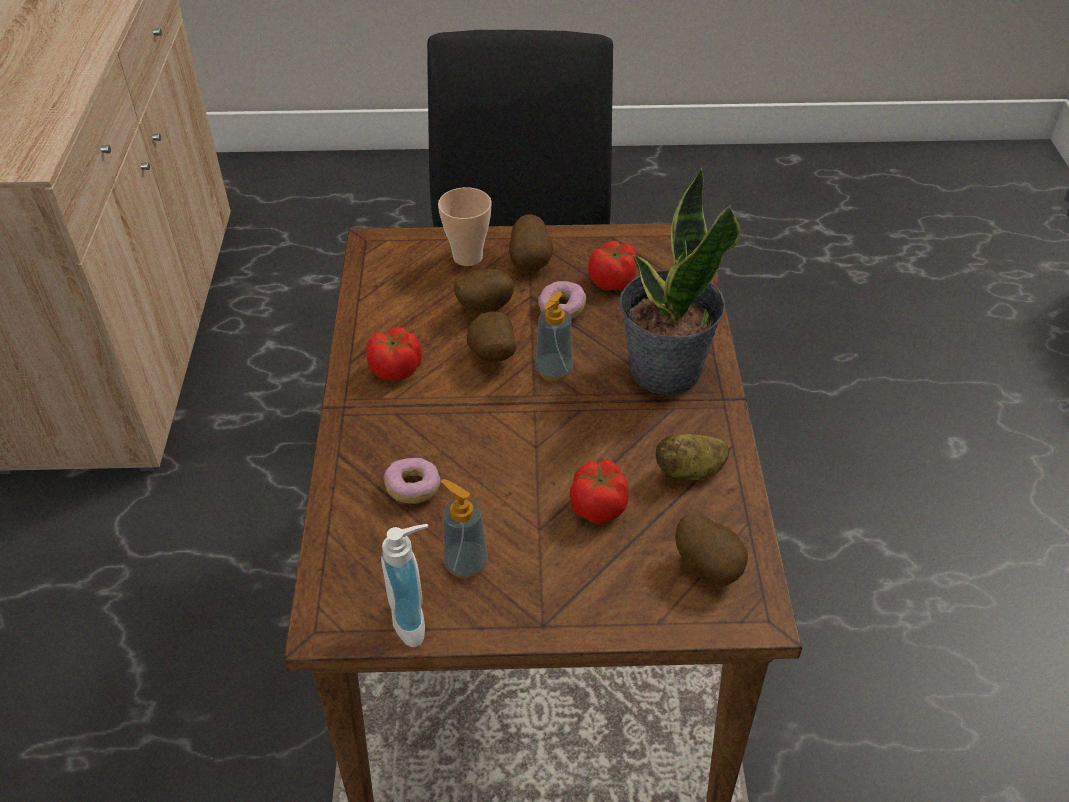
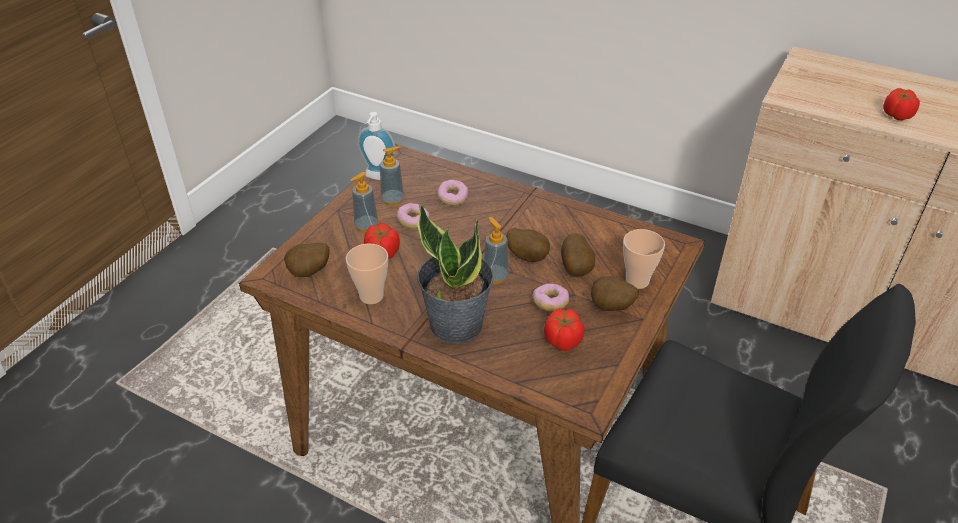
camera: 120 degrees right, 5 degrees down
(396, 369) = (546, 219): tomato -> tomato (897, 115)
(504, 507) = (413, 222): none -> donut
(556, 560) = (366, 226): none -> soap dispenser
(690, 471) = (371, 296): potato -> cup

